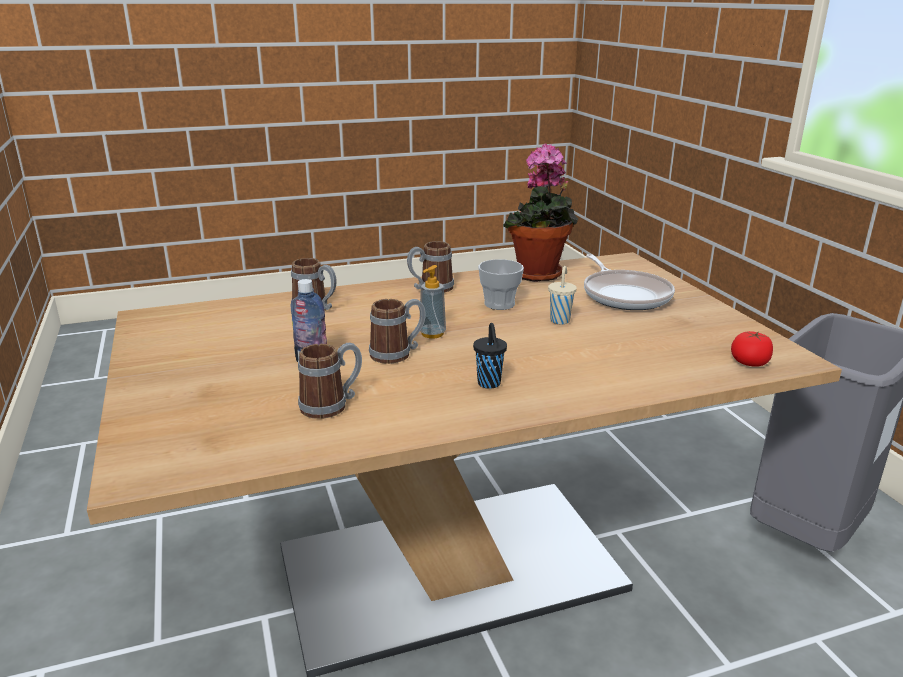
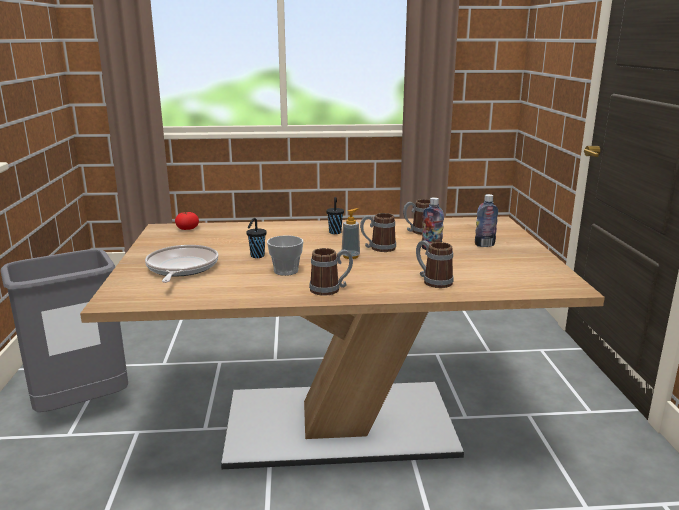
camera: 165 degrees left, 5 degrees down
(215, 382) = (484, 245): none -> bottle
(538, 276) = (222, 292): potted plant -> none
(560, 320) = (257, 256): beige cup -> black cup

